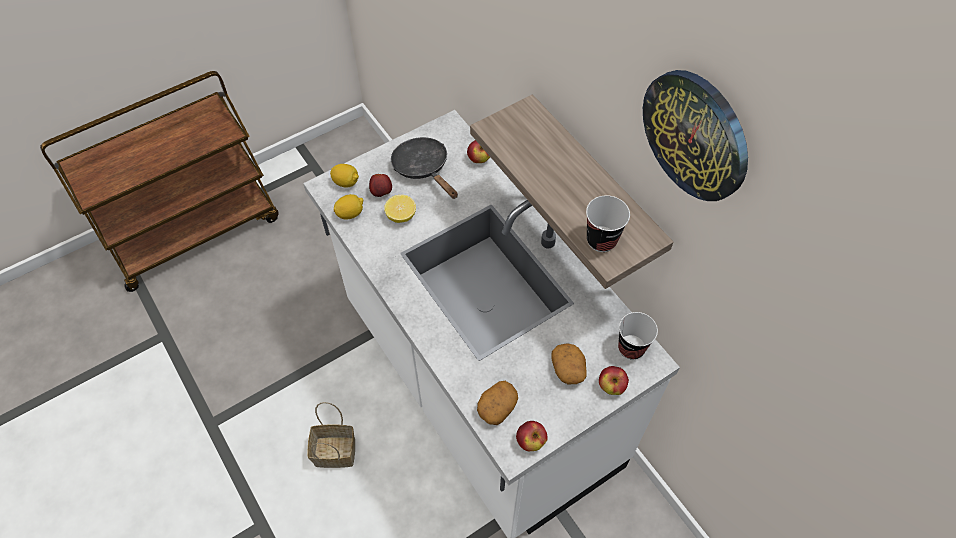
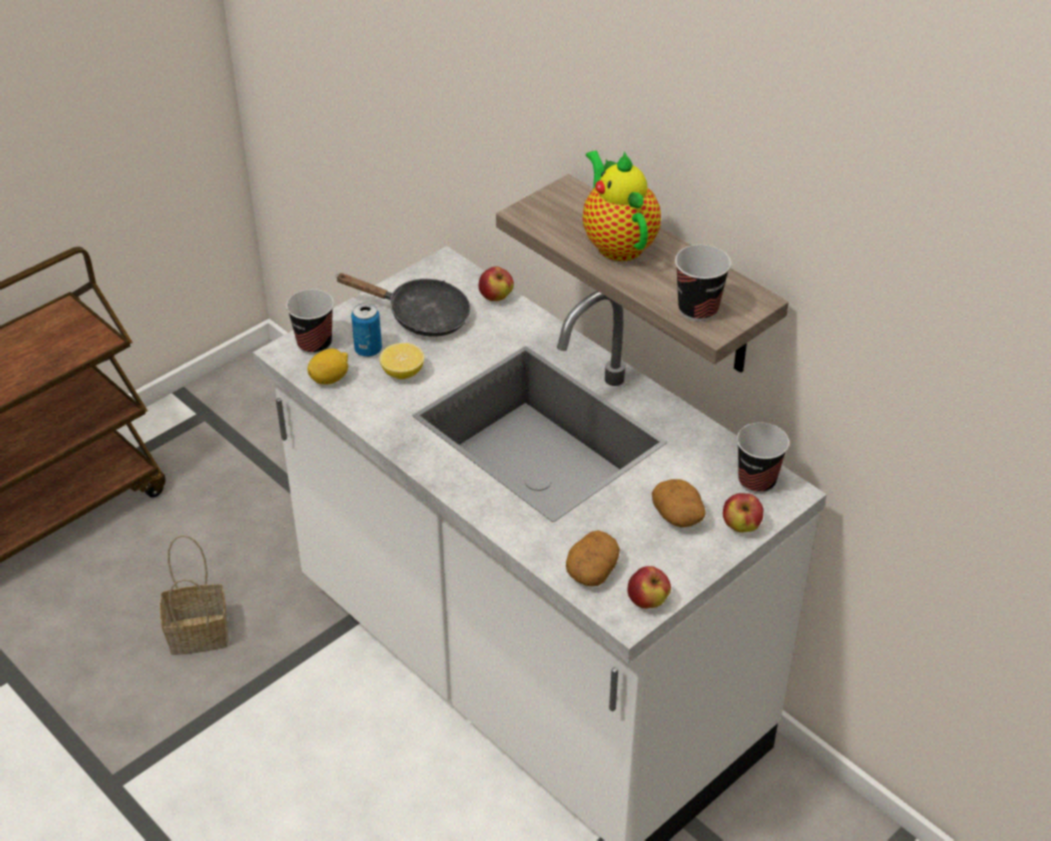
camera: 10 degrees left, 15 degrees down
(336, 451) = (322, 792): basket -> basket (200, 633)
(346, 182) = (314, 344): lemon -> cup
(381, 192) = (368, 350): apple -> can
(423, 168) = (420, 316): black frying pan -> black frying pan turned 150 degrees clockwise
(554, 167) = (617, 243): none -> teapot
(696, 135) = (794, 134): wall clock -> none

